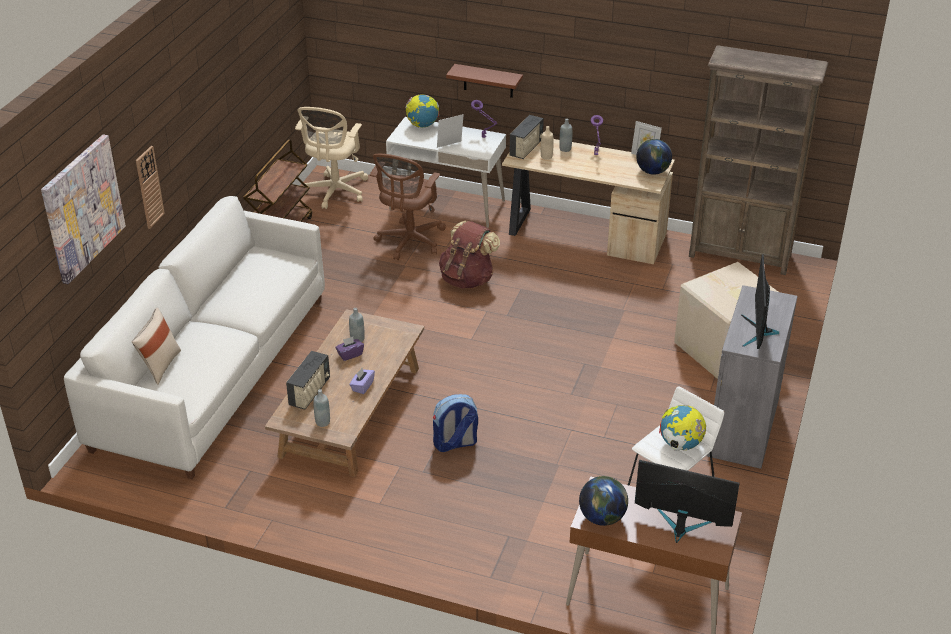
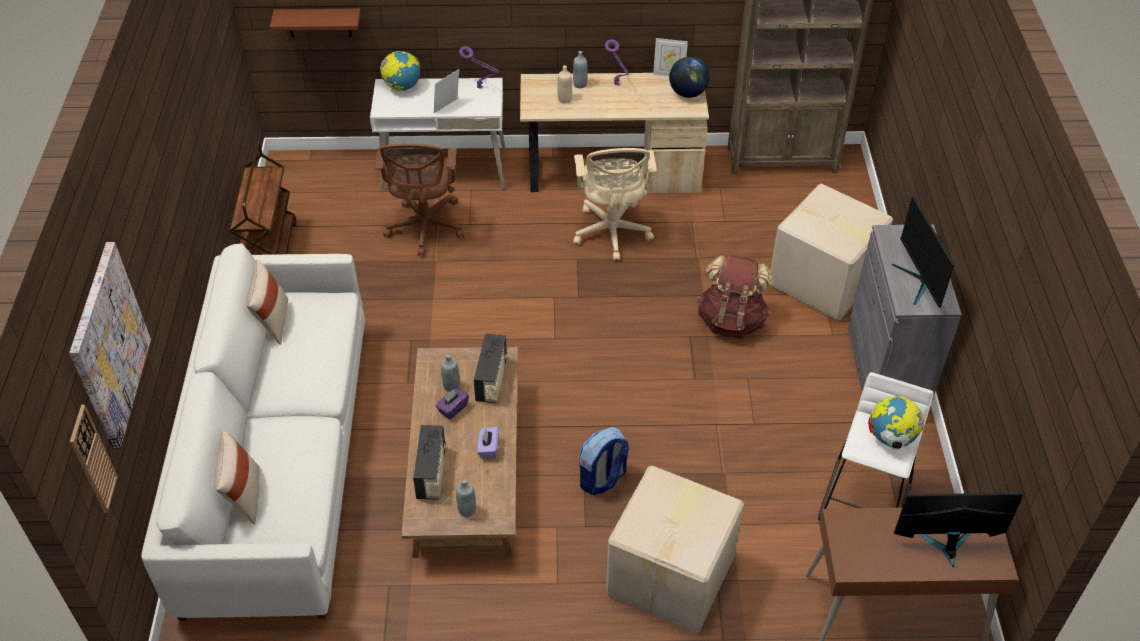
camera: 20 degrees left, 10 degrees up
(149, 187) = (156, 275): wall clock -> wall clock (93, 459)
(242, 262) = (272, 322): none -> beige pillow
(335, 192) = (307, 183): beige office chair -> beige office chair (612, 233)
(467, 279) = (513, 261): brown backpack -> brown backpack (731, 321)
(474, 523) = (672, 575): none -> cardboard box
(488, 81) = (475, 22): brown shelf -> brown shelf (319, 22)
(526, 148) = (537, 93): radio -> radio (492, 380)
(602, 517) = (863, 559): globe -> none

